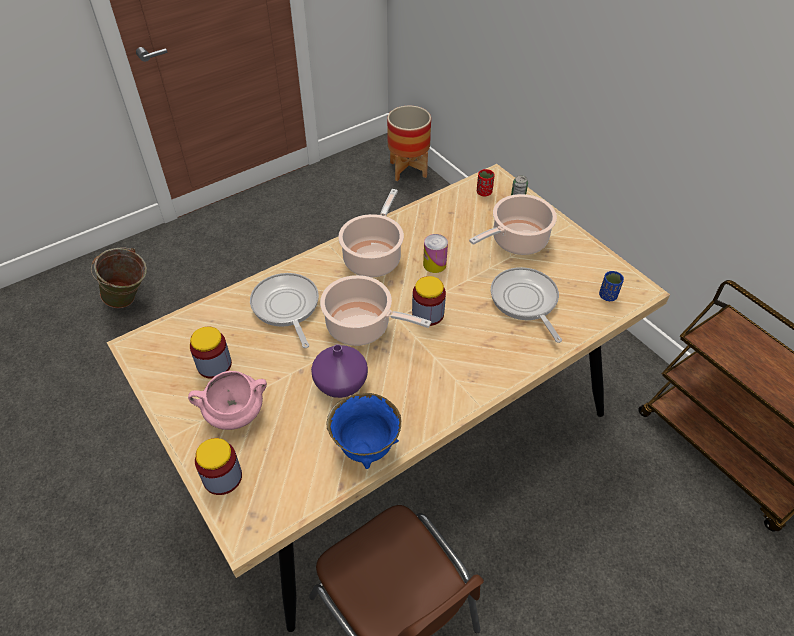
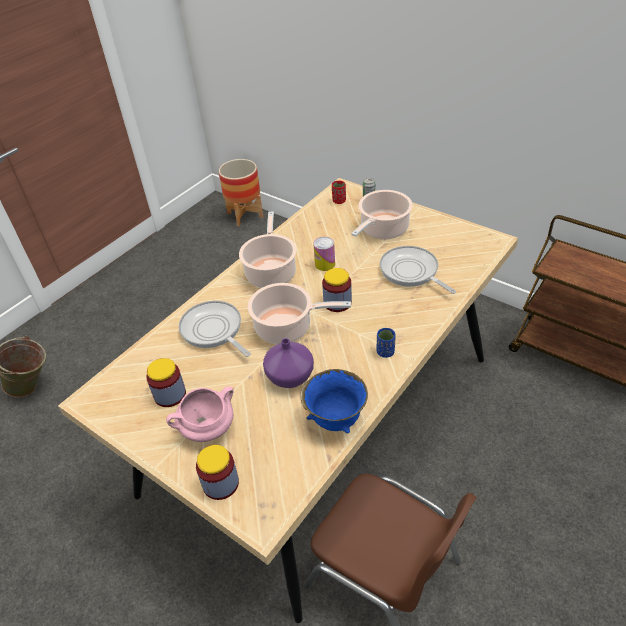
camera: 15 degrees left, 5 degrees down
(607, 296) = (472, 251): blue cup -> blue cup (385, 352)

